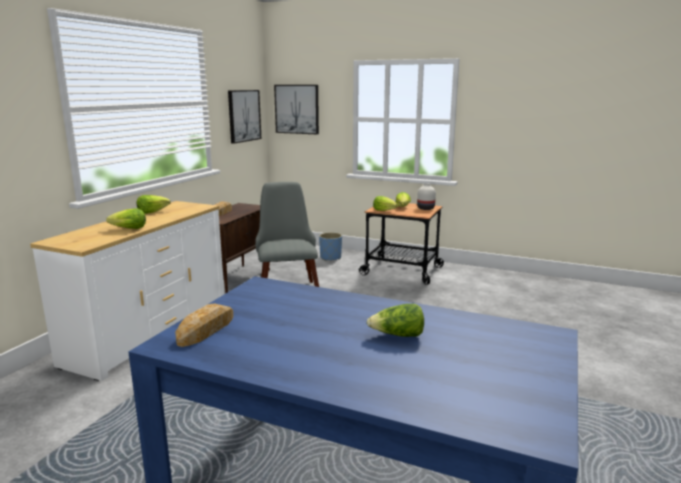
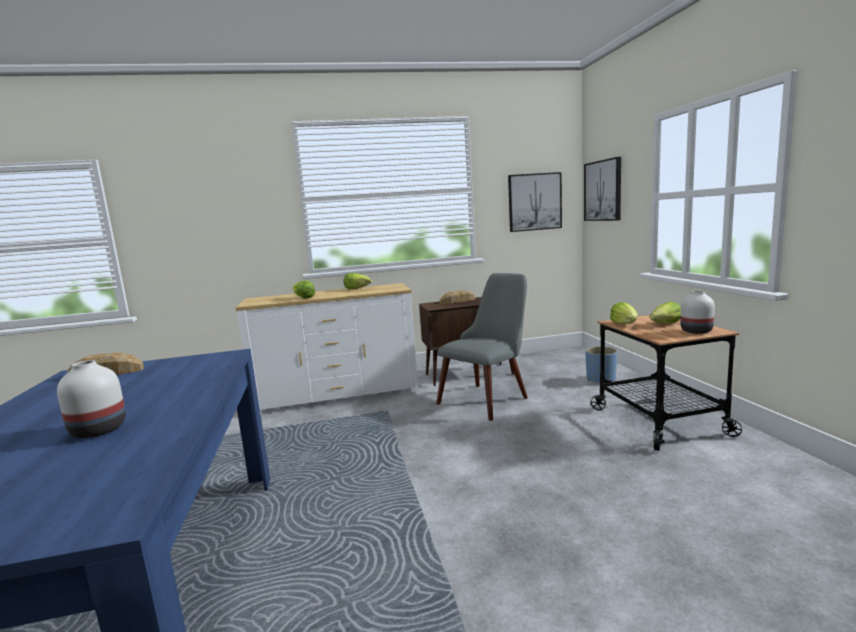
camera: 55 degrees right, 5 degrees down
(398, 335) = (97, 431): lettuce -> white vase

